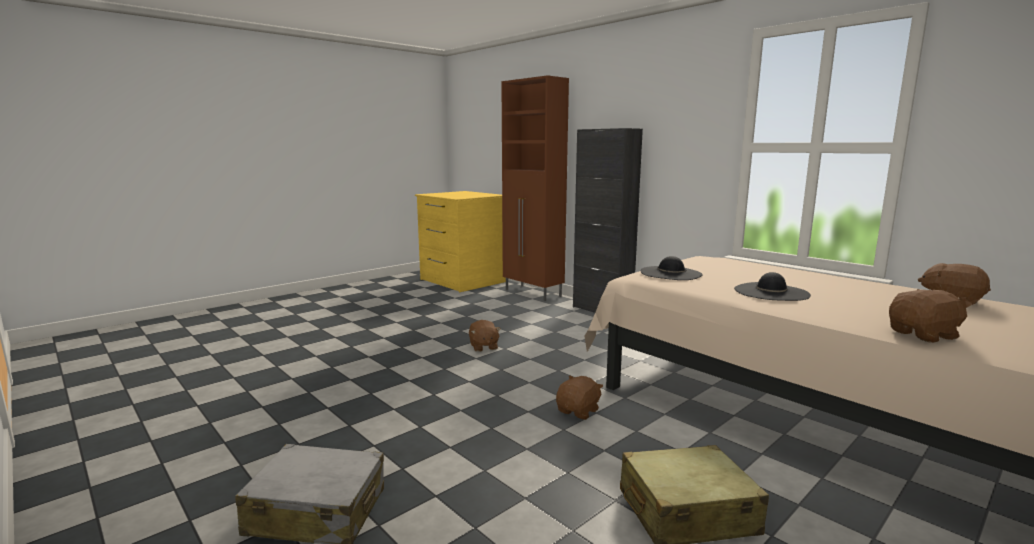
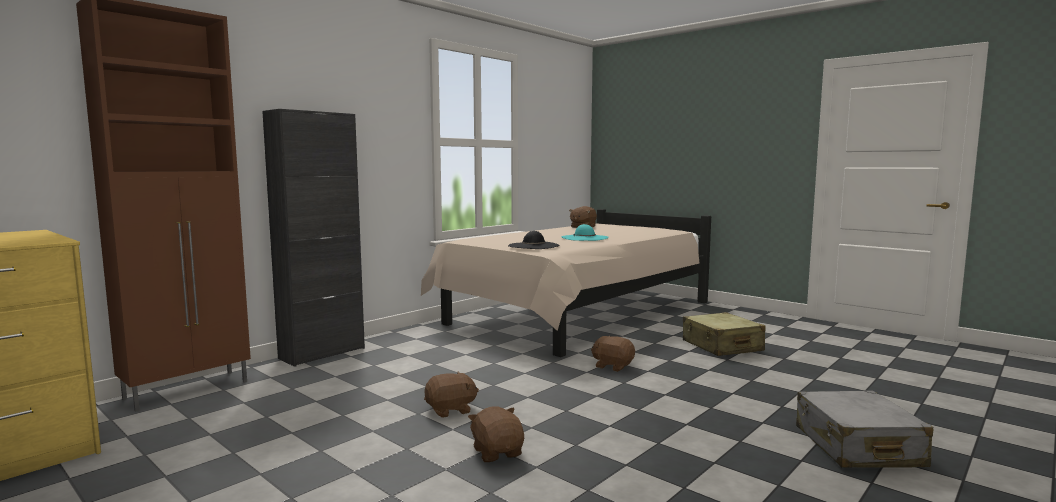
camera: 95 degrees left, 5 degrees down
(771, 292) = (584, 238): black hat -> turquoise hat
(924, 335) = (652, 233): brown plush toy -> brown plush toy (497, 452)

